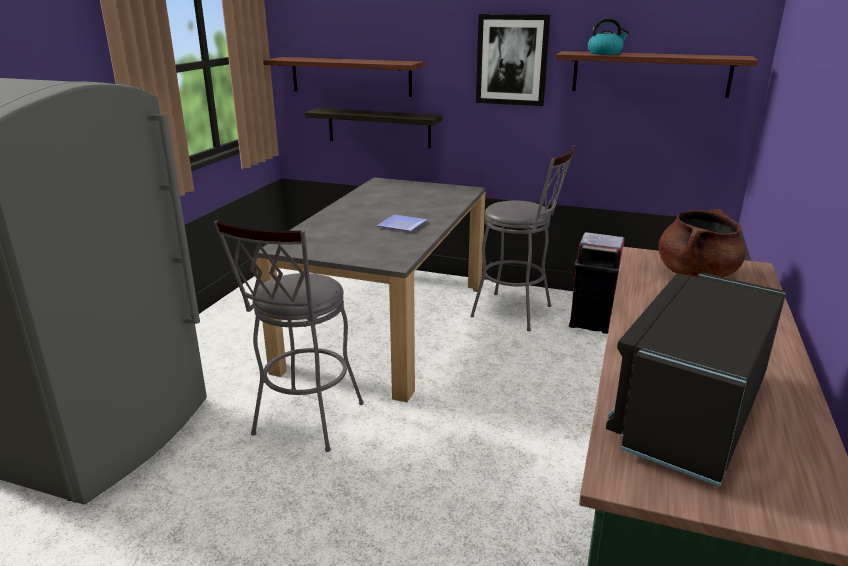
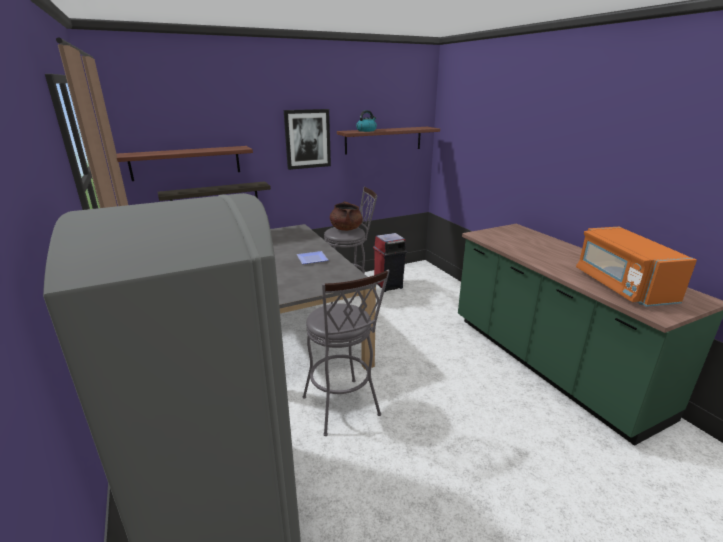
camera: 45 degrees left, 0 degrees up
(690, 412) = (621, 286): black microwave -> orange microwave
(696, 274) = (509, 236): brown cooking pot -> brown cooking pot (346, 229)

